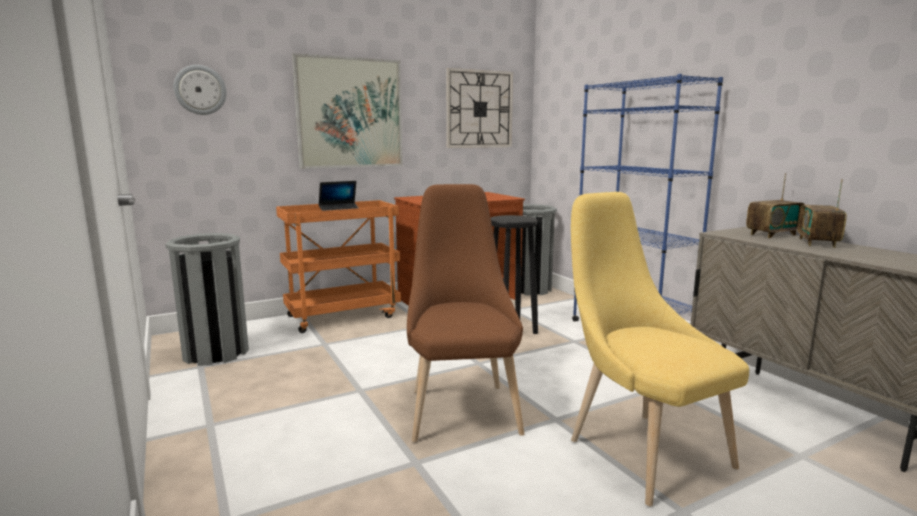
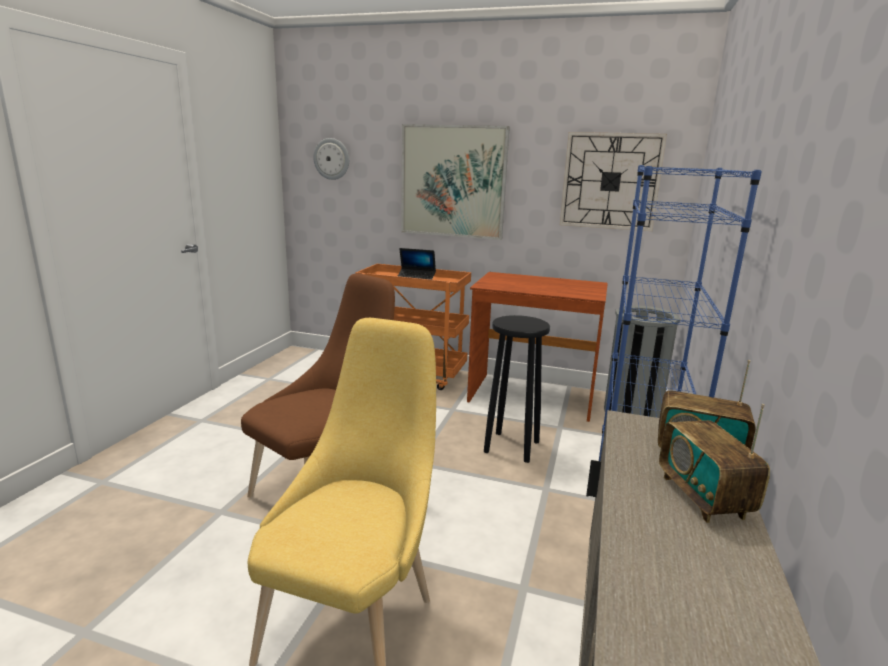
camera: 45 degrees right, 5 degrees up
(216, 352) = (293, 372): grey trash can -> none
(817, 242) = (703, 497): radio -> radio turned 75 degrees counterclockwise

